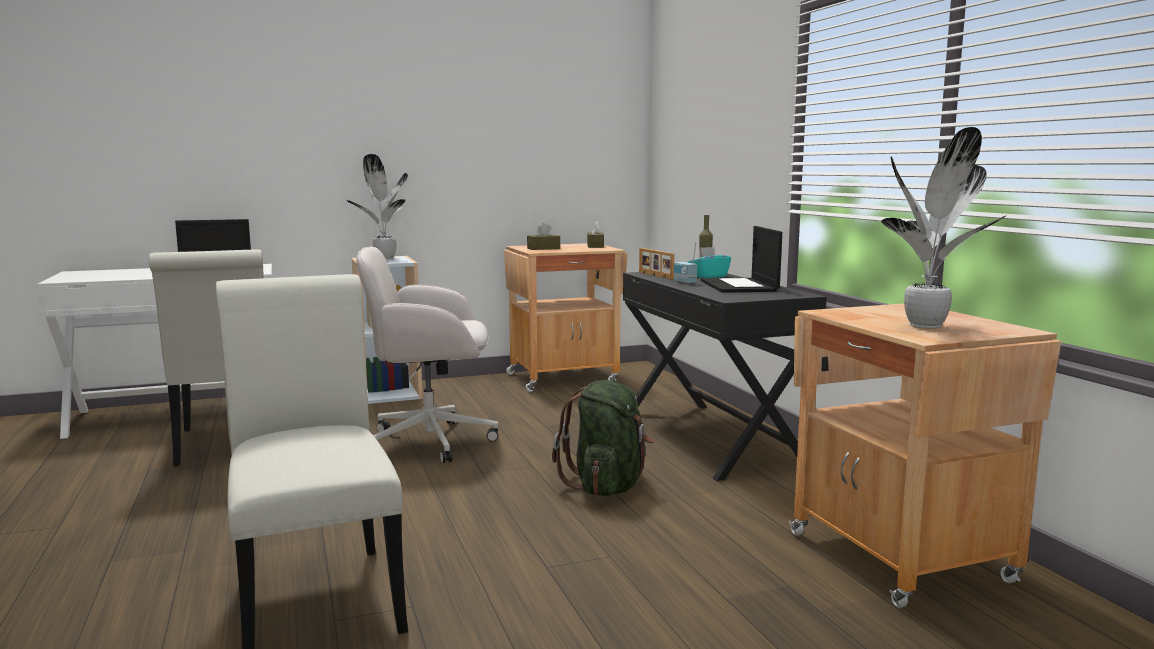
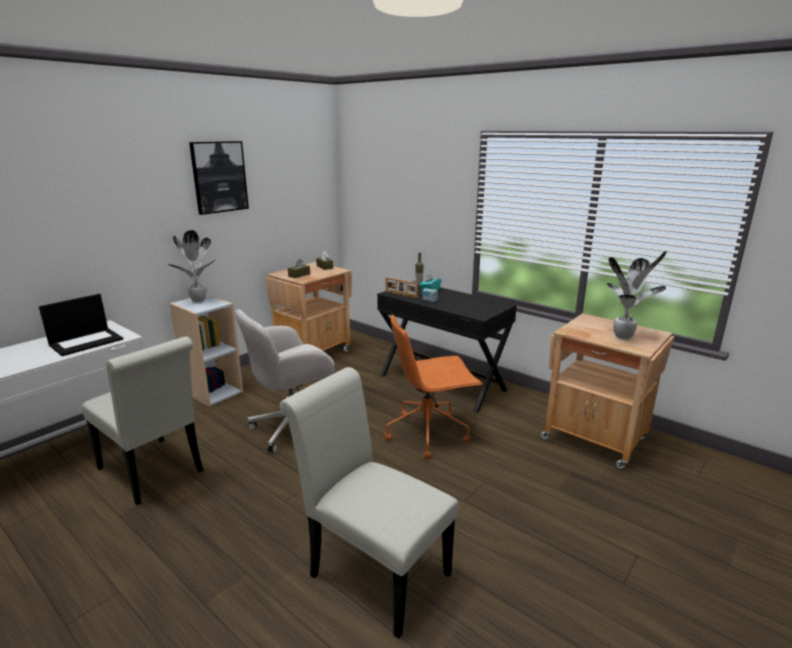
camera: 30 degrees left, 10 degrees up
(446, 99) = (219, 177): none -> picture
(607, 486) = (430, 433): green backpack -> orange office chair
(740, 286) = (462, 300): laptop -> none

